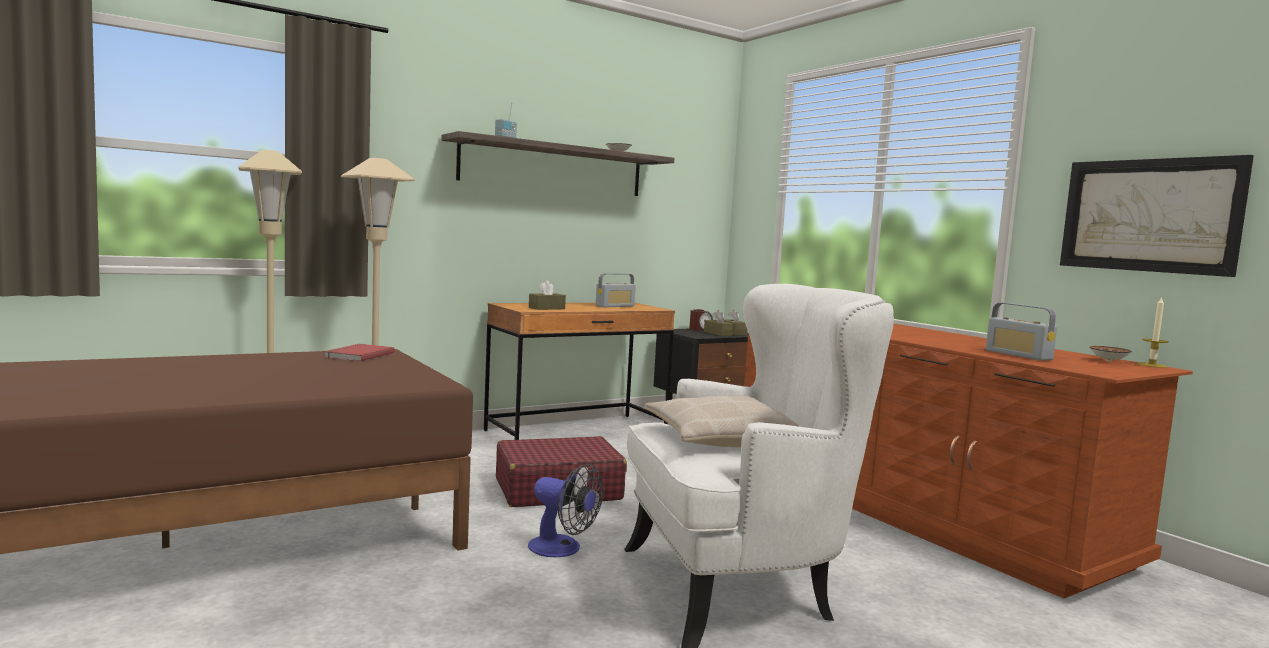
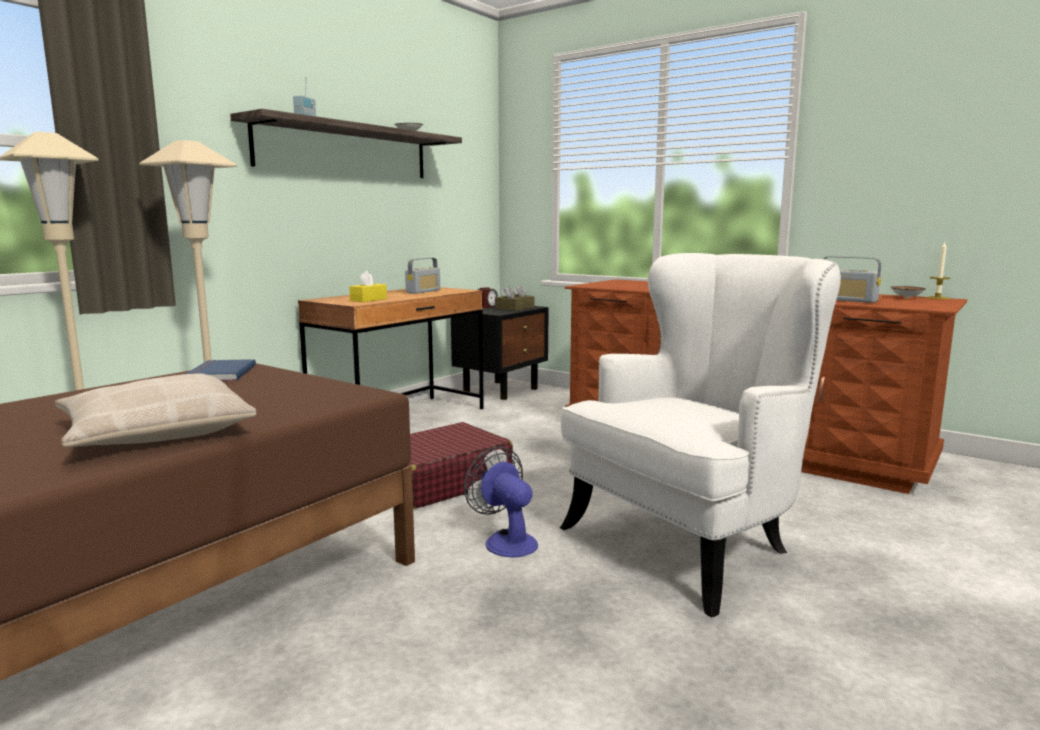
camera: 20 degrees left, 5 degrees up
(358, 355) = (219, 374): red book -> blue book
(546, 308) = (368, 300): brown tissue box -> yellow tissue box
(562, 549) = (505, 541): fan -> fan turned 135 degrees counterclockwise
(720, 439) = (672, 407): beige pillow -> beige pillow (155, 431)
(1149, 215) = (915, 175): picture -> none

